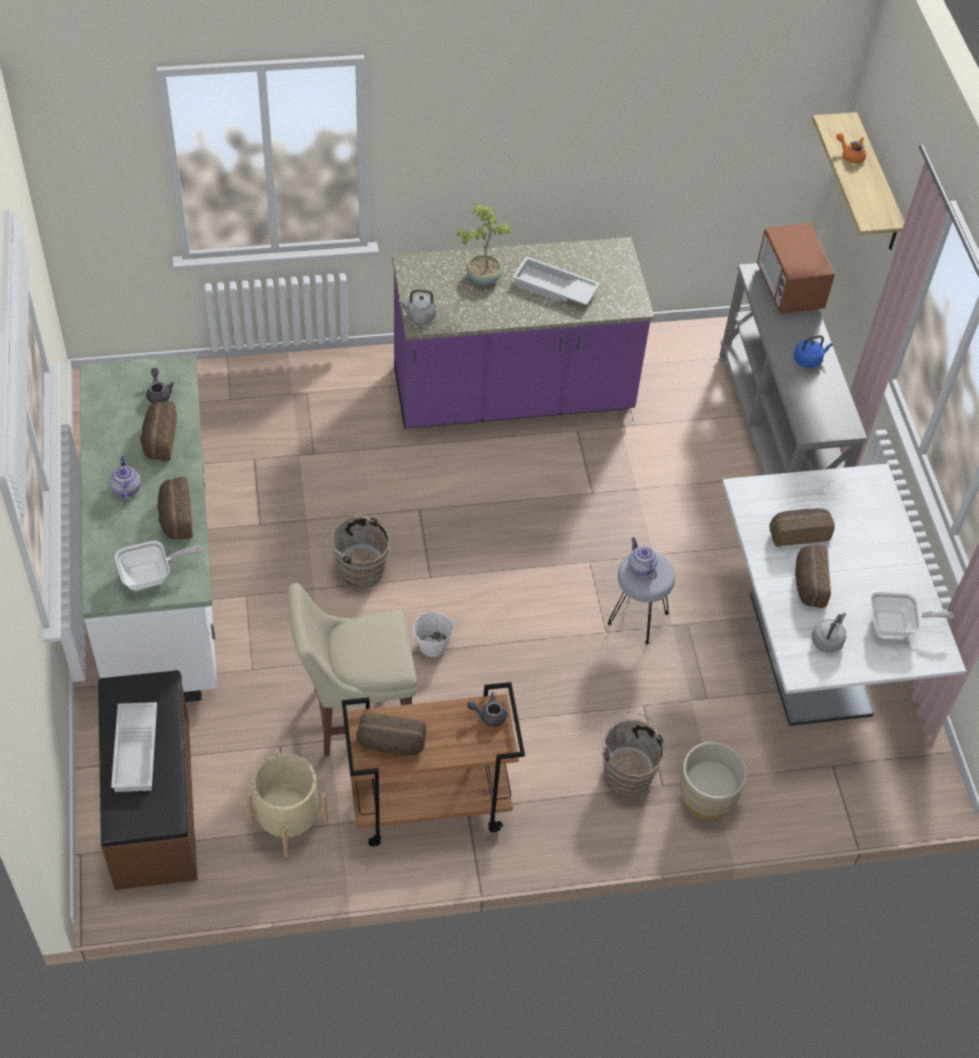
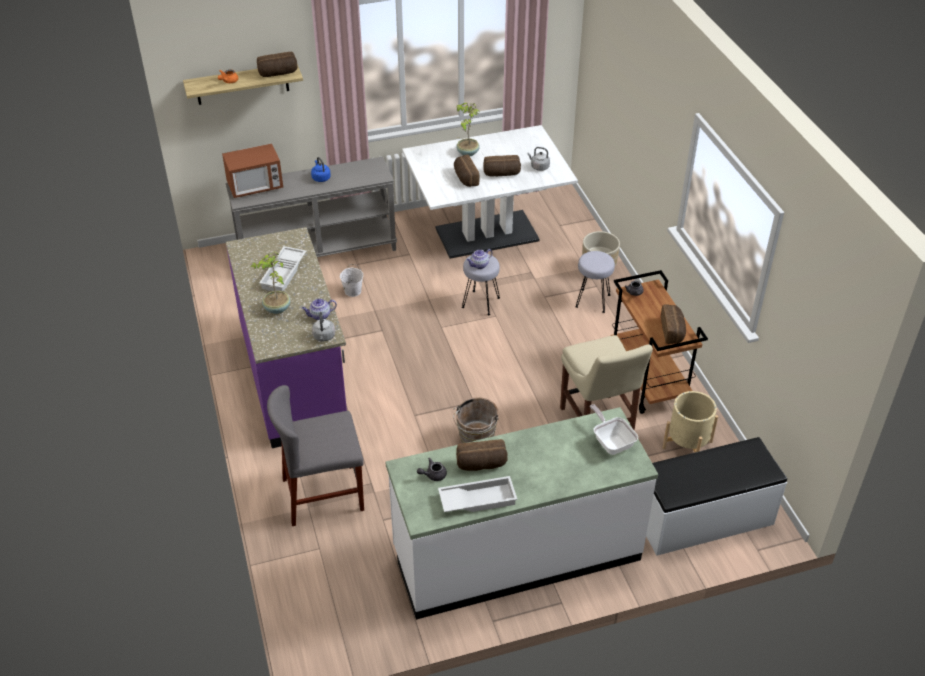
camera: 95 degrees left, 10 degrees down
(126, 488) = (536, 474): teapot -> teapot (319, 316)
(137, 751) = (713, 473): white tray -> white tray (477, 499)
(151, 802) = (703, 519): brown bench -> white bench
(175, 517) = (555, 440): bread -> bread (278, 73)
(308, 408) = (323, 494): none -> grey chair
(433, 645) = (530, 393): white bucket -> white bucket (352, 291)
(626, 770) = (592, 300): brown bucket -> grey stool
(872, 546) = (467, 153): none -> potted plant
(896, 626) = (520, 145): frying pan -> none

